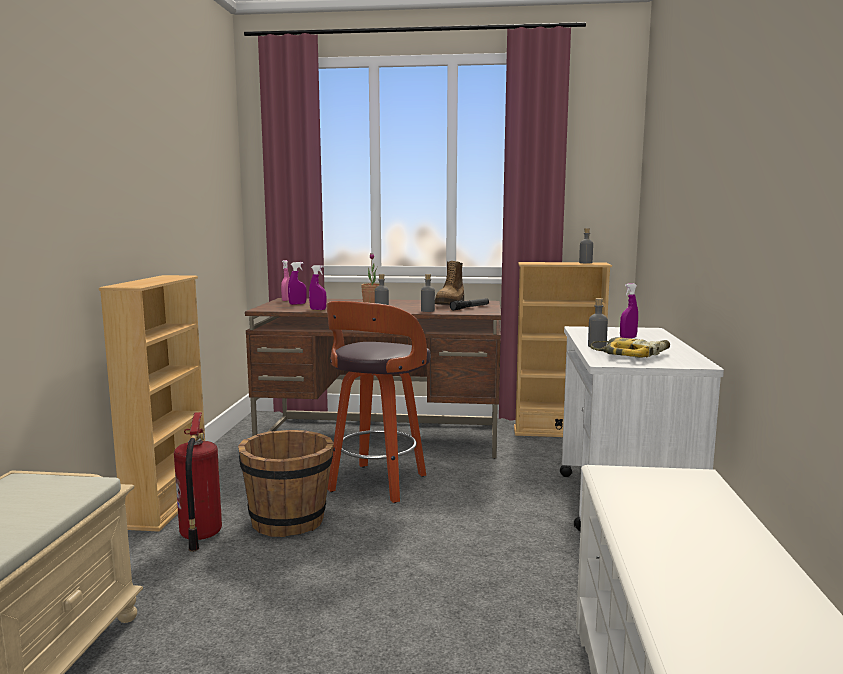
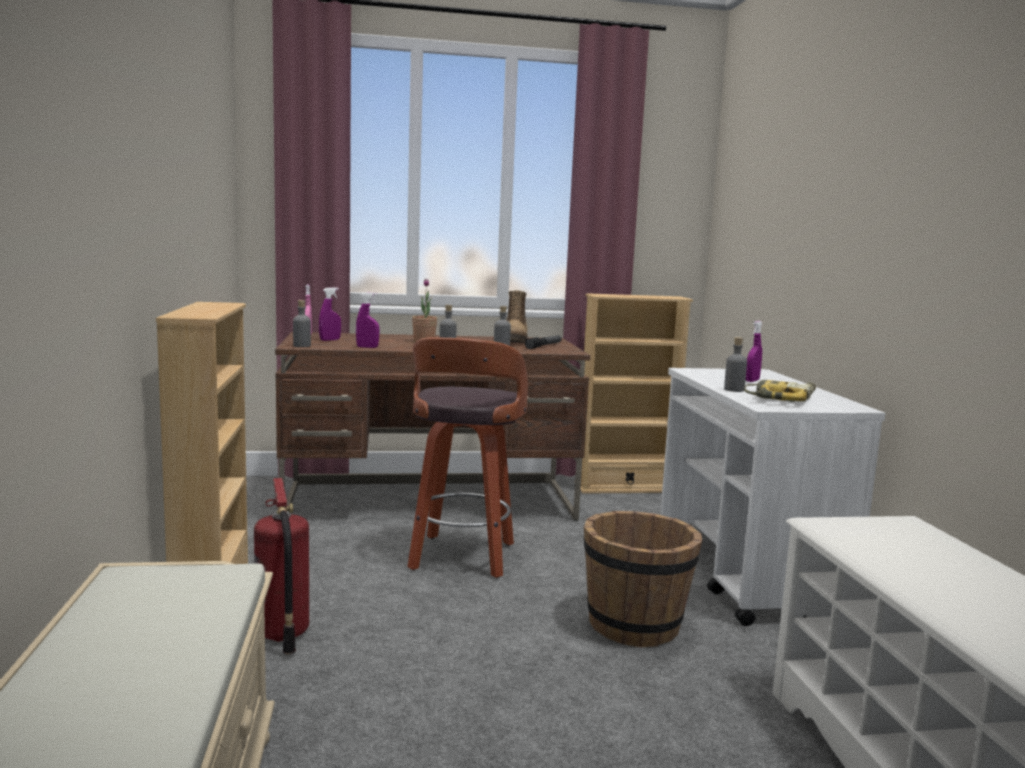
camera: 15 degrees left, 0 degrees up
(289, 520) = (384, 607): brown bucket -> brown bucket (635, 625)
(585, 263) = (662, 296): grey bottle -> grey bottle (302, 346)

